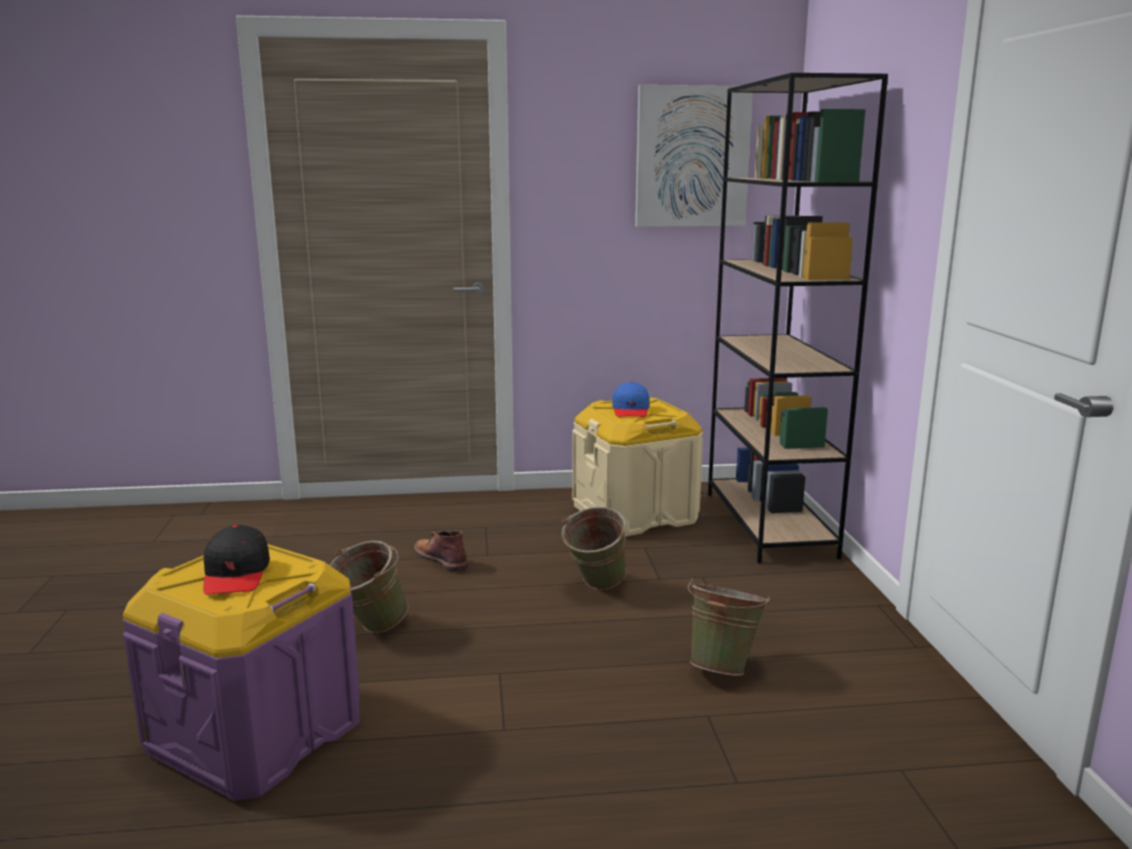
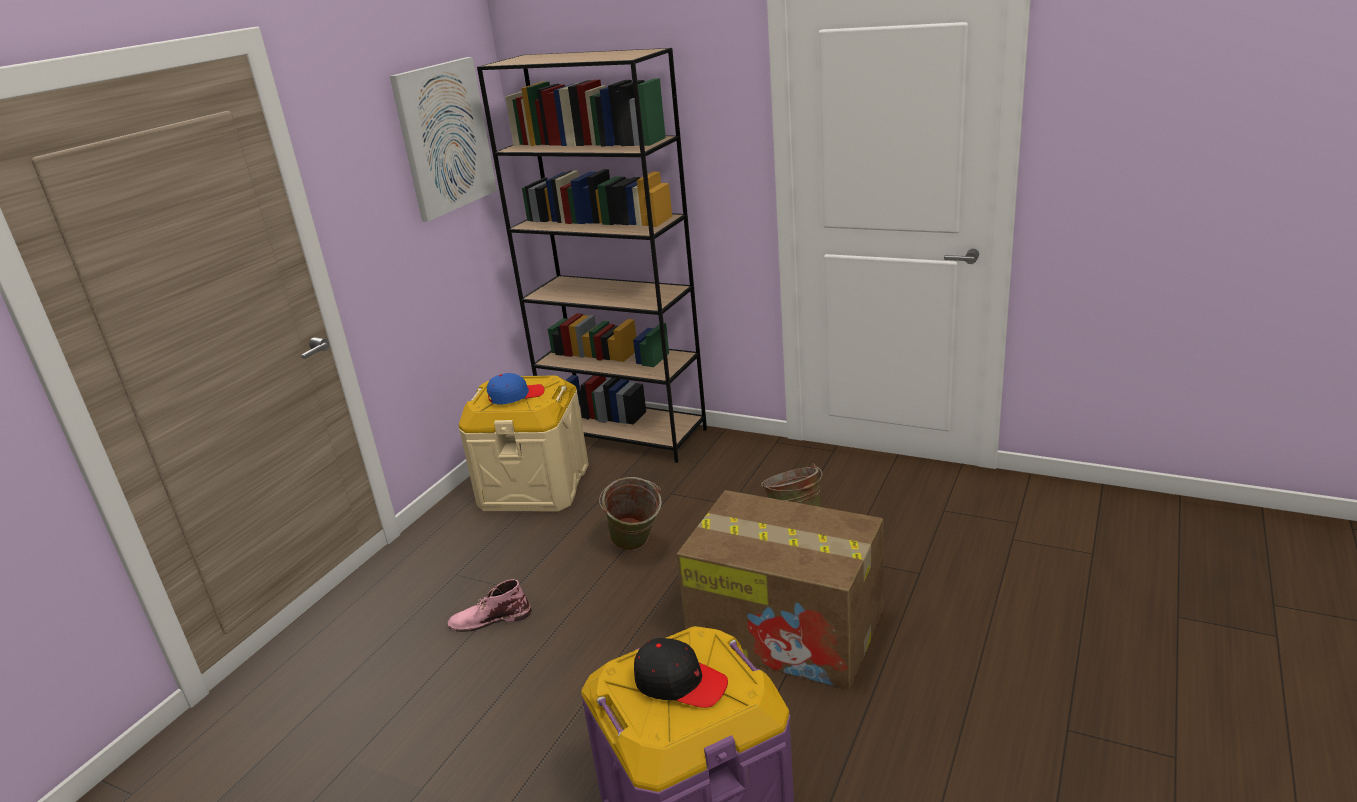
camera: 55 degrees left, 10 degrees up
(369, 629) = (577, 698): green bucket -> none
(441, 558) = (489, 619): brown boot -> pink boot
(544, 712) = (788, 630): none -> cardboard box
(631, 410) = (516, 396): blue cap -> blue cap turned 60 degrees counterclockwise

